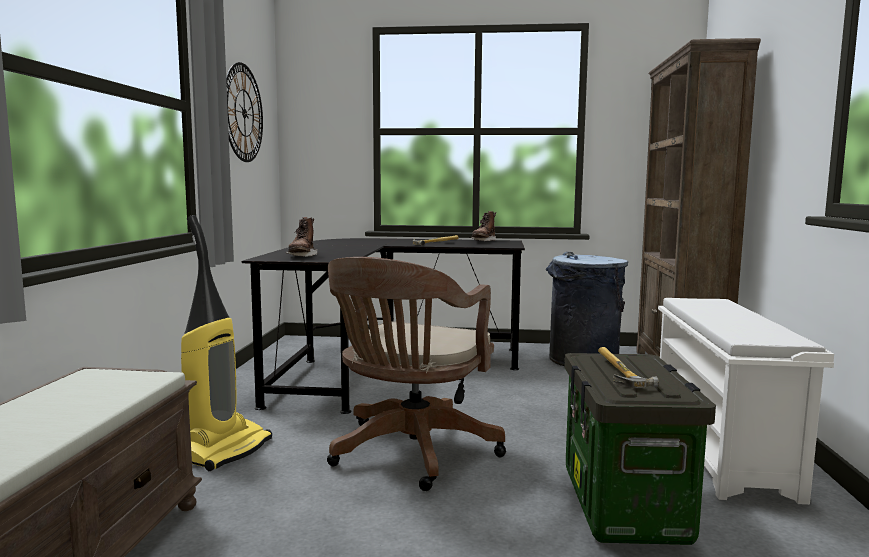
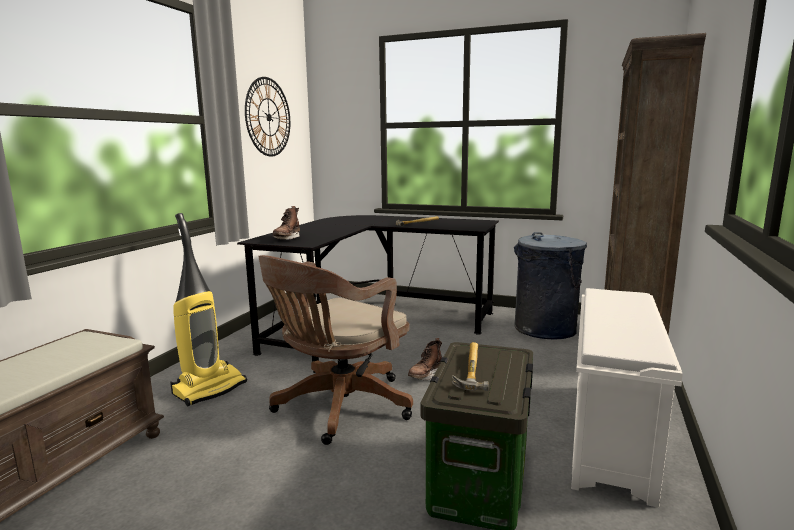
camera: 15 degrees right, 5 degrees up
(483, 241) = (462, 221): brown boot -> brown boot (425, 376)

